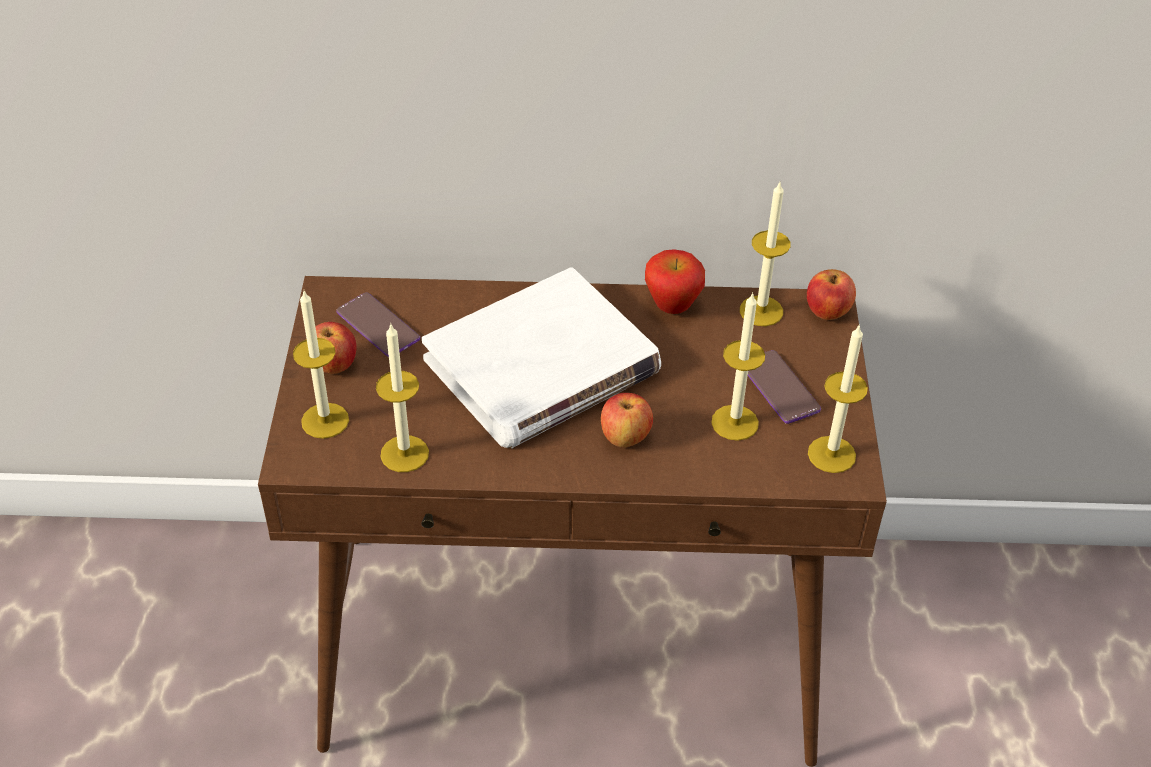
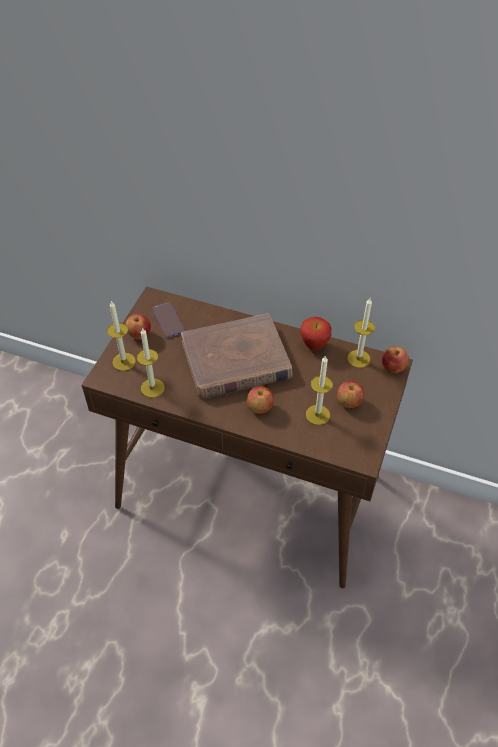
camera: 20 degrees right, 5 degrees up
(542, 367) = (236, 360): white book -> brown book
(779, 388) = (349, 402): phone -> apple
(831, 454) = (359, 445): candle -> none

